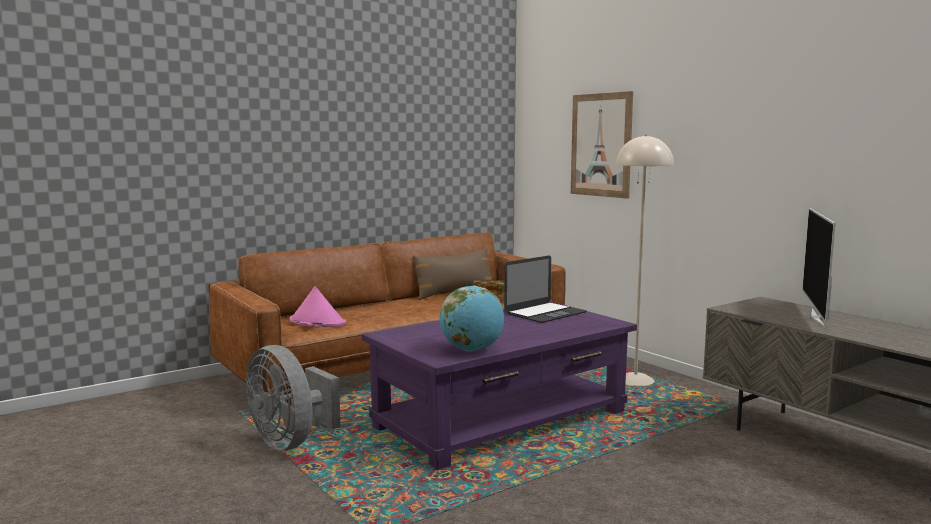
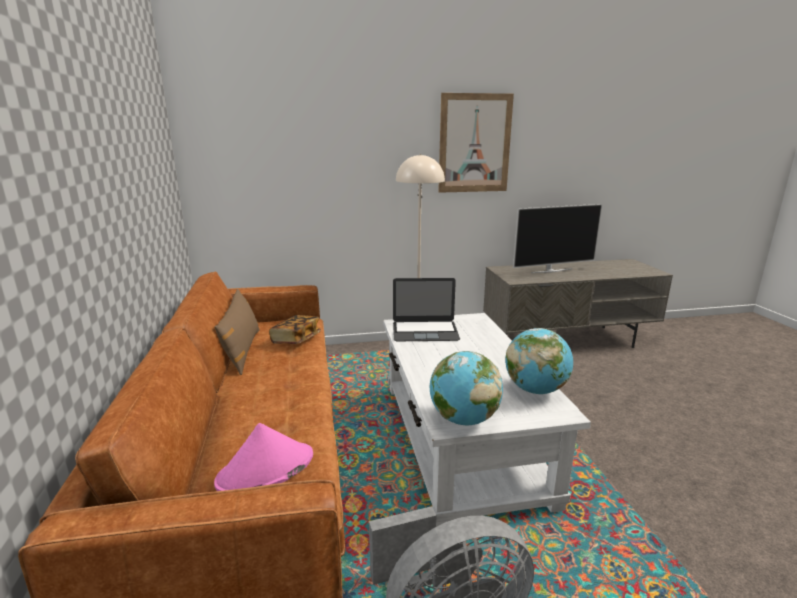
camera: 65 degrees left, 10 degrees up
(396, 336) = (463, 419): none -> globe
(502, 419) = (460, 438): purple coffee table -> white coffee table
(545, 313) = (425, 331): laptop -> laptop turned 105 degrees clockwise
(601, 145) = (316, 162): picture -> picture (474, 143)
(819, 318) = (551, 270): television -> television turned 60 degrees counterclockwise

